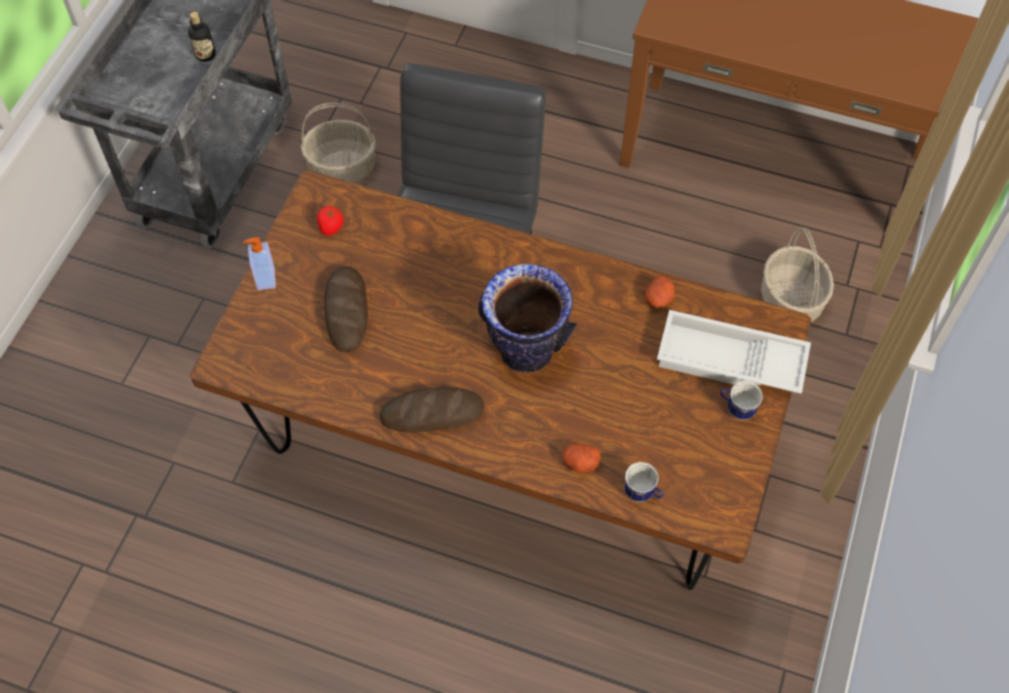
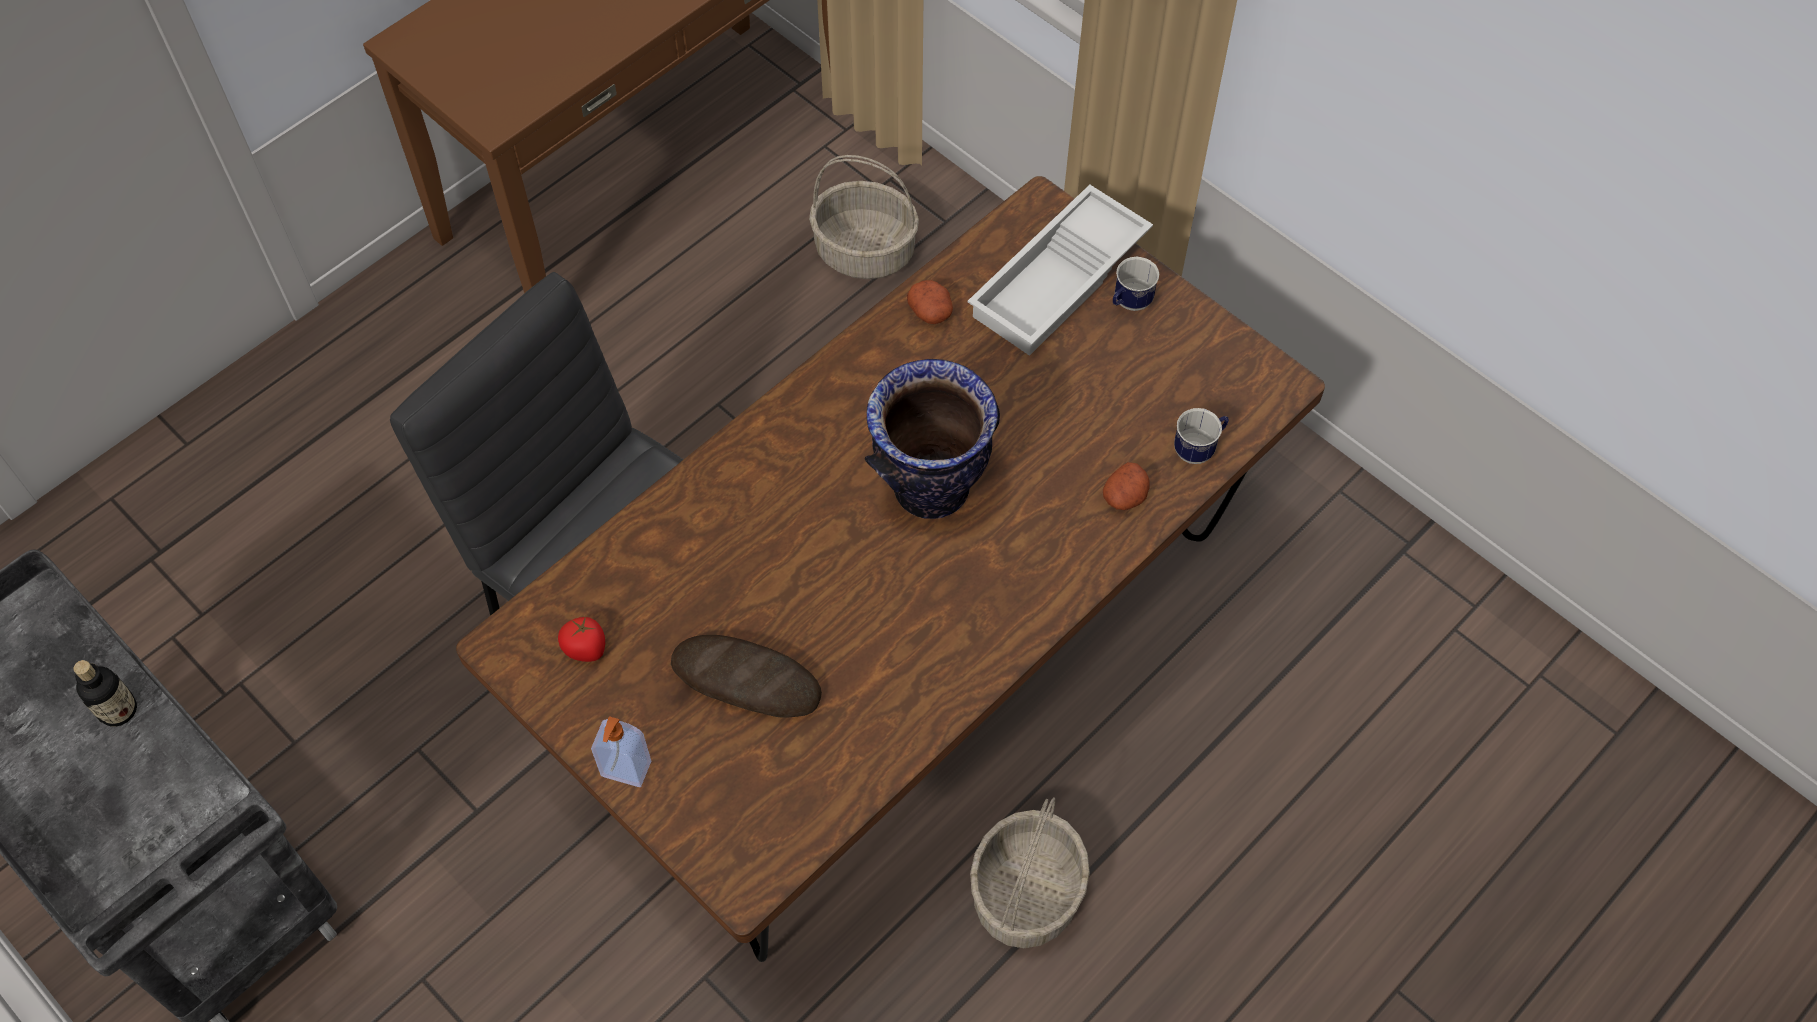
camera: 65 degrees left, 0 degrees up
(343, 167) = (306, 685): basket -> basket (1025, 893)
(432, 413) = (969, 636): bread -> none

